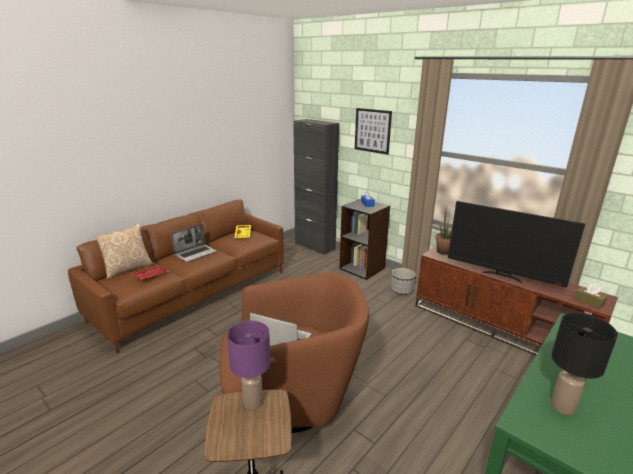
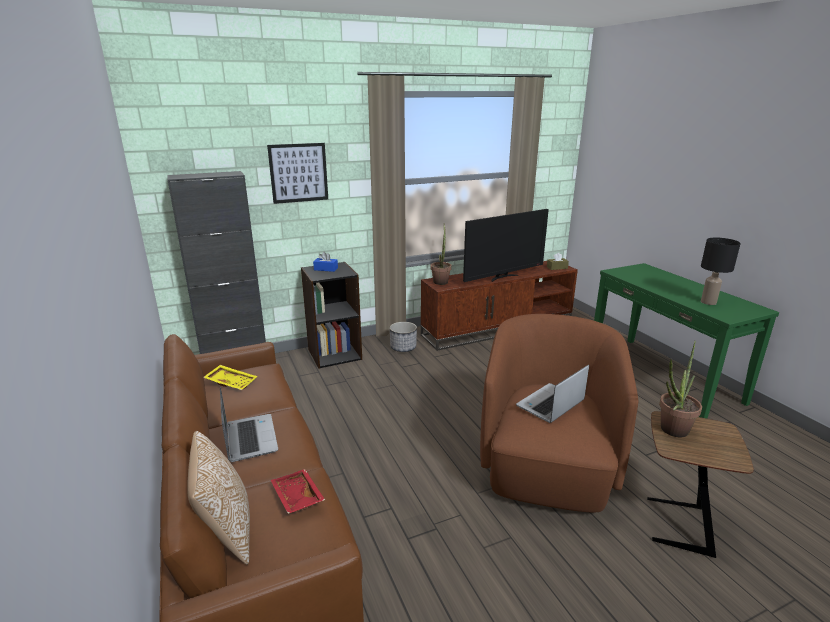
camera: 65 degrees left, 0 degrees up
(253, 402) = (671, 432): purple table lamp -> potted plant

